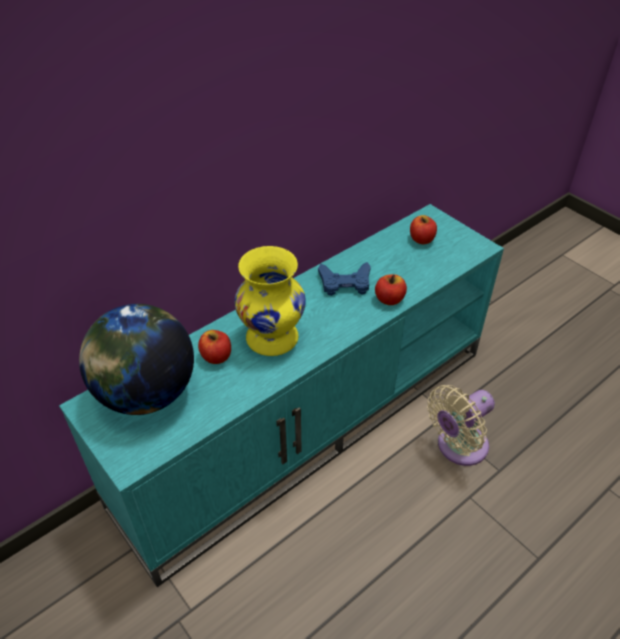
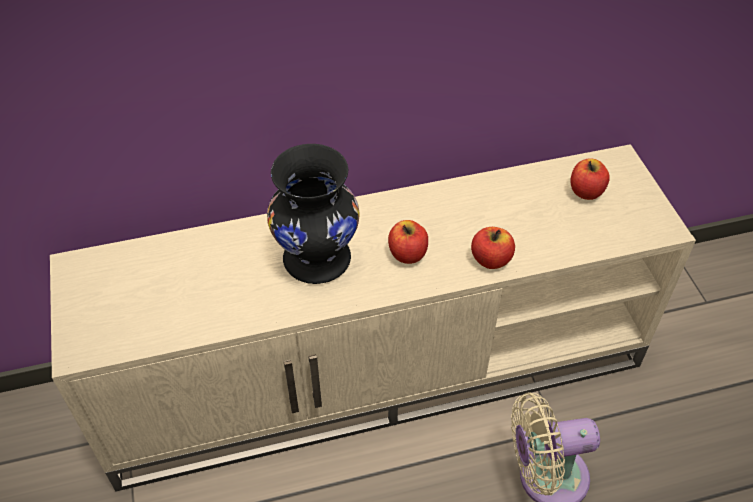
camera: 25 degrees right, 5 degrees up
(146, 393) = (141, 275): globe -> none
(216, 356) = (241, 259): apple -> apple (407, 254)
(271, 338) = (315, 258): yellow vase -> black vase
(308, 421) = (377, 370): turquoise tv stand -> beige tv stand
(345, 283) = (448, 218): blue game controller -> none

